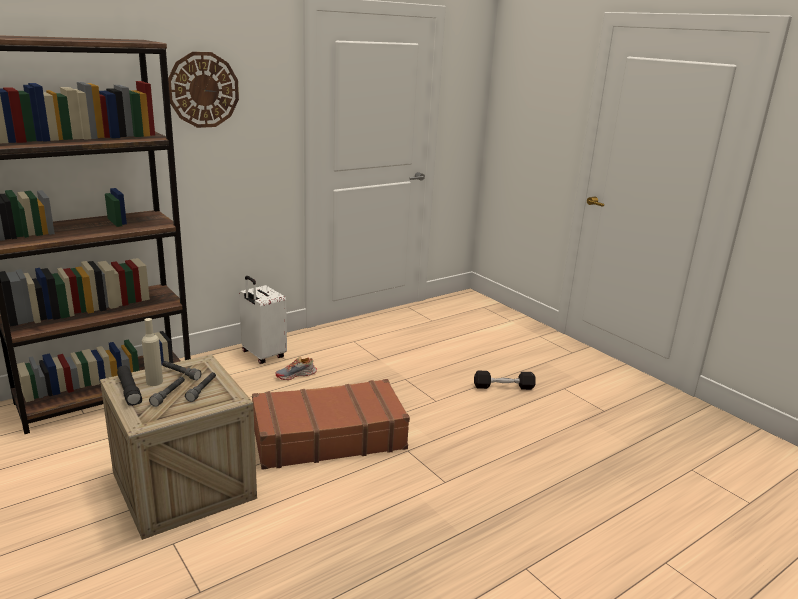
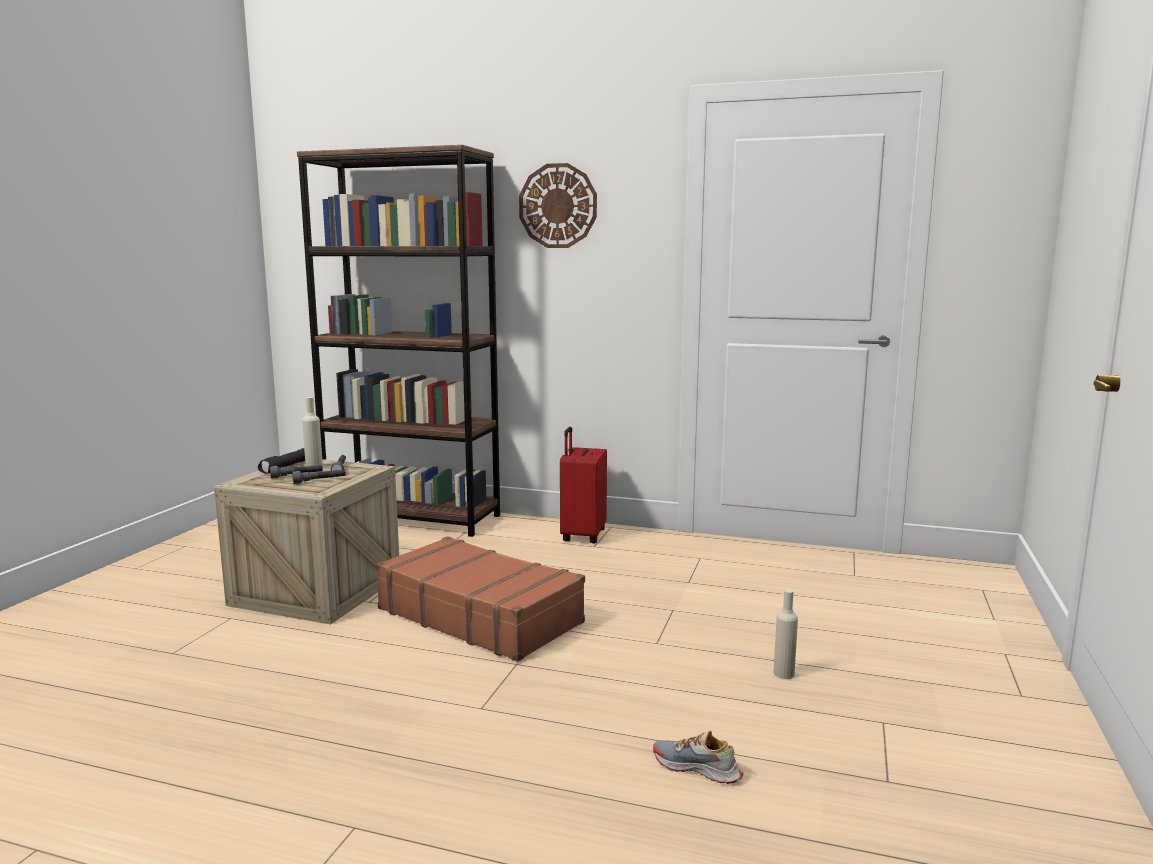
camera: 55 degrees right, 10 degrees down
(262, 355) = (582, 536): white suitcase -> red suitcase
(296, 375) = (573, 561): shoe -> shoe (697, 769)
(503, 387) = (783, 673): black dumbbell -> beige bottle

